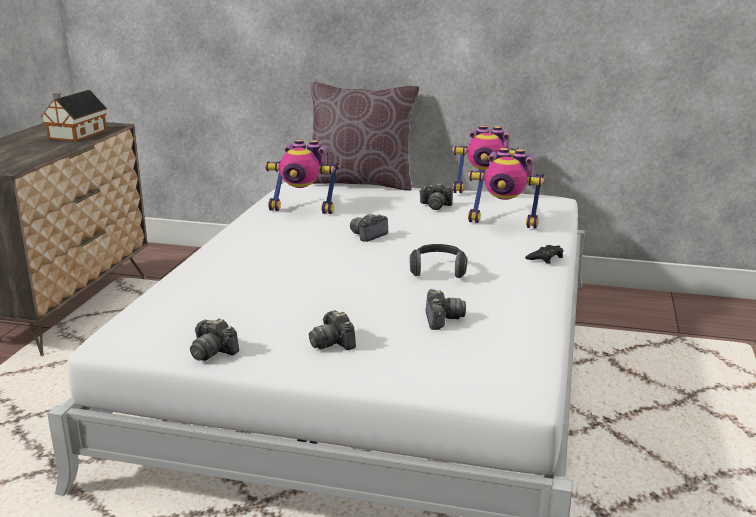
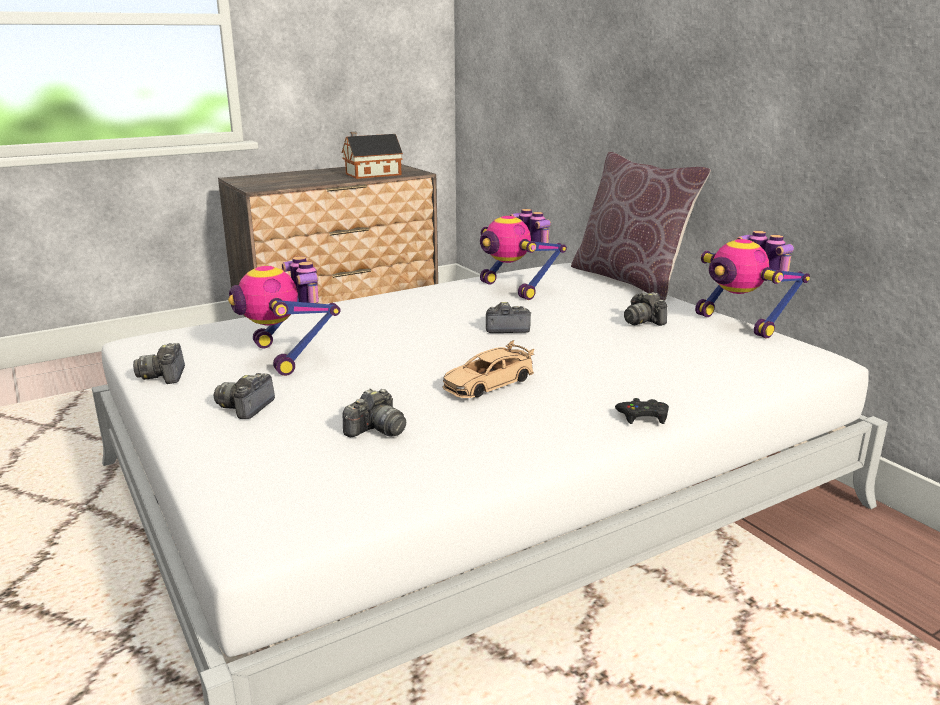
camera: 45 degrees right, 0 degrees up
(438, 270) = (488, 383): headphones -> beige toy car
(504, 221) = (682, 360): toy robot -> toy robot (287, 357)

